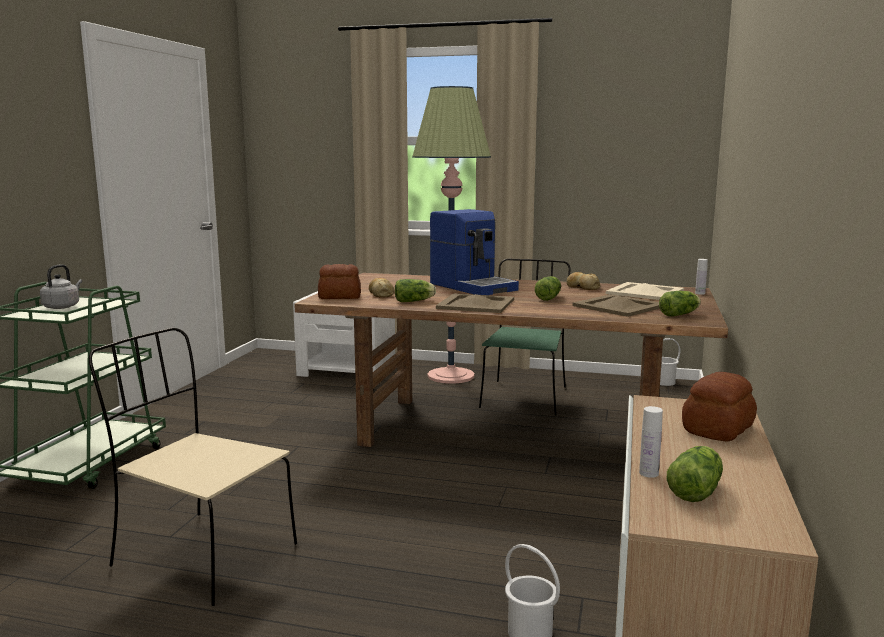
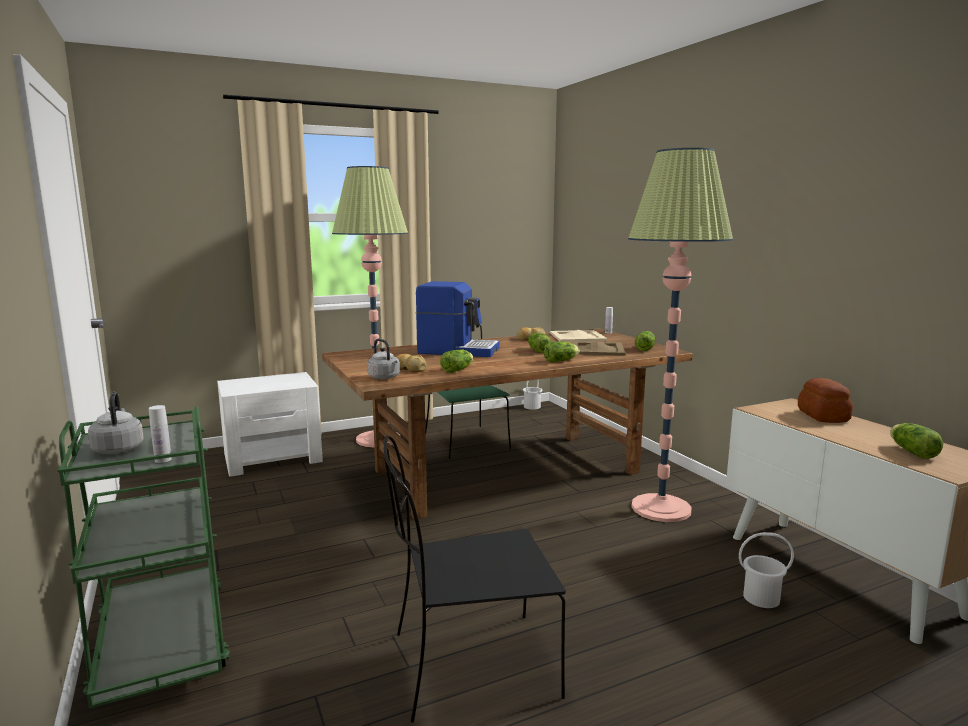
camera: 40 degrees left, 0 degrees up
(201, 554) = (470, 666): beige chair -> black chair
(340, 297) = (385, 378): bread -> grey kettle
(476, 304) = (509, 364): beige tray -> none
(537, 310) = (562, 361): none -> lettuce
(602, 516) = (661, 508): none -> floor lamp
(648, 473) = (874, 450): white bottle -> white bottle (163, 460)

